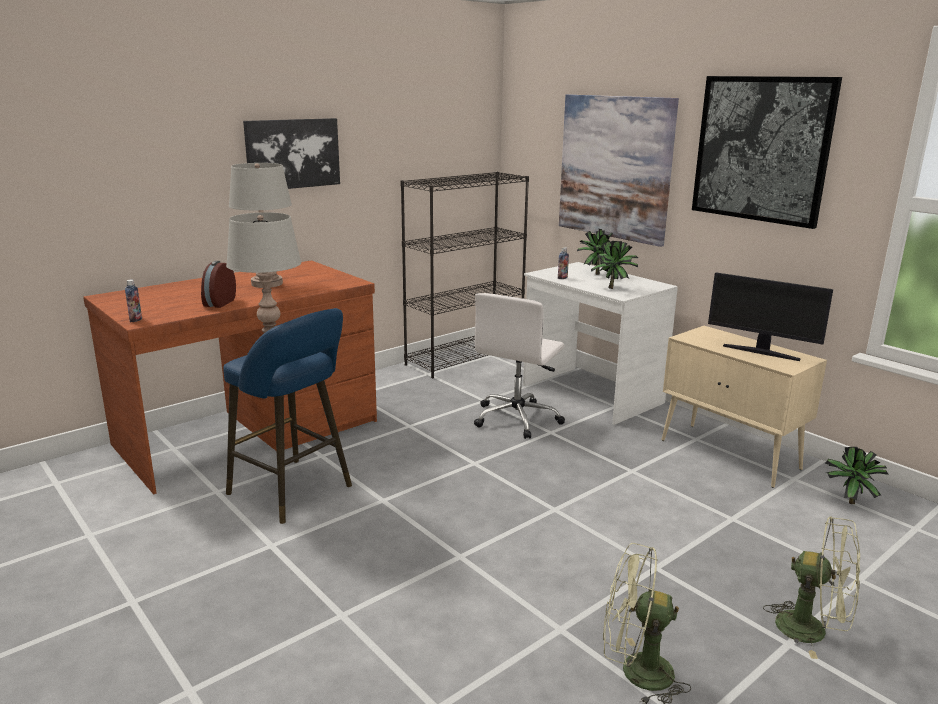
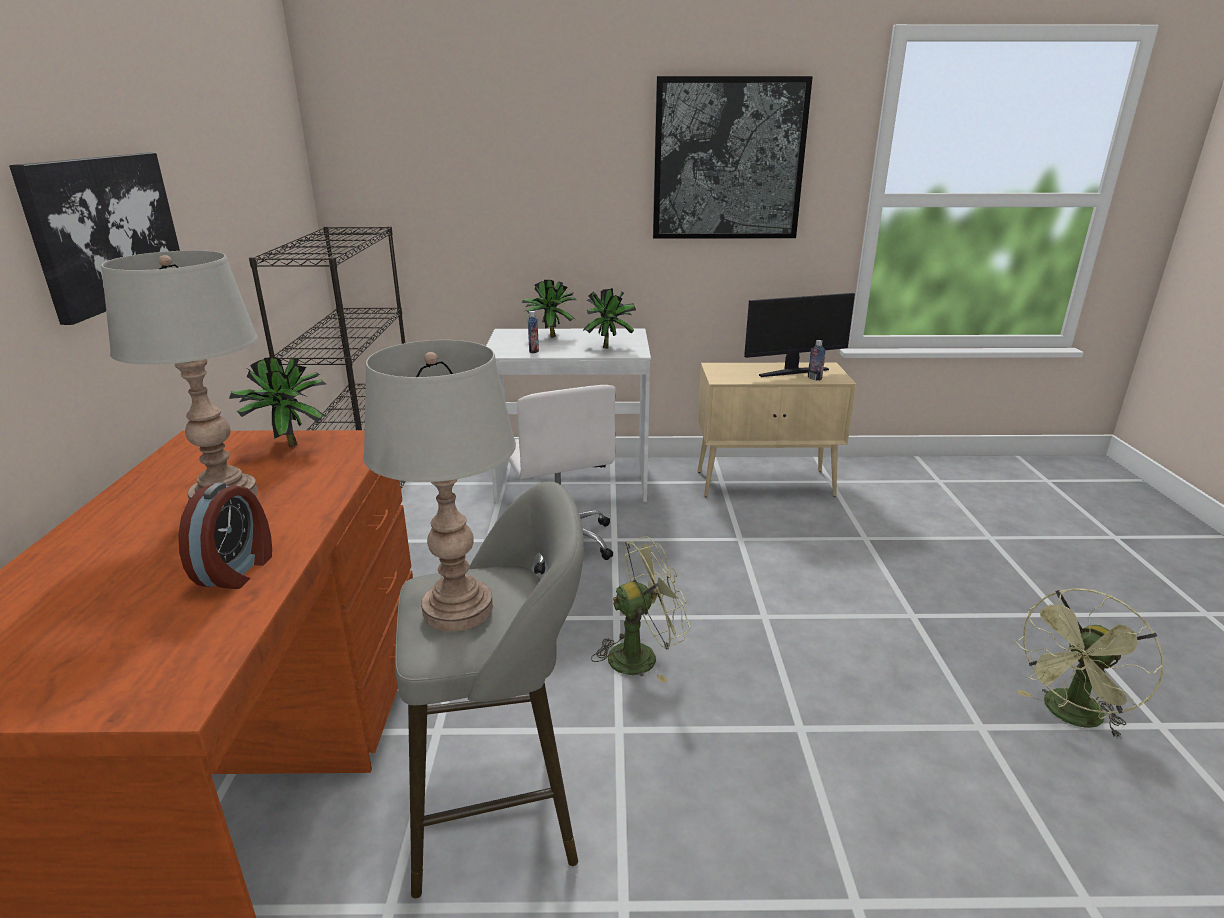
camera: 50 degrees left, 5 degrees up
(136, 320) = (150, 698): bottle -> bottle (814, 378)
(218, 303) = (238, 570): alarm clock -> alarm clock turned 135 degrees counterclockwise
(294, 492) = (503, 808): blue stool -> grey stool
(614, 167) = (530, 200): picture -> none
(812, 630) = (1047, 594): green fan -> green fan (642, 655)
(848, 501) = (882, 481): potted plant -> potted plant (287, 445)

